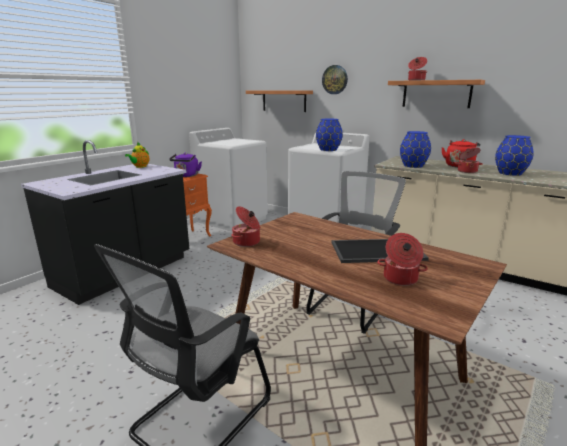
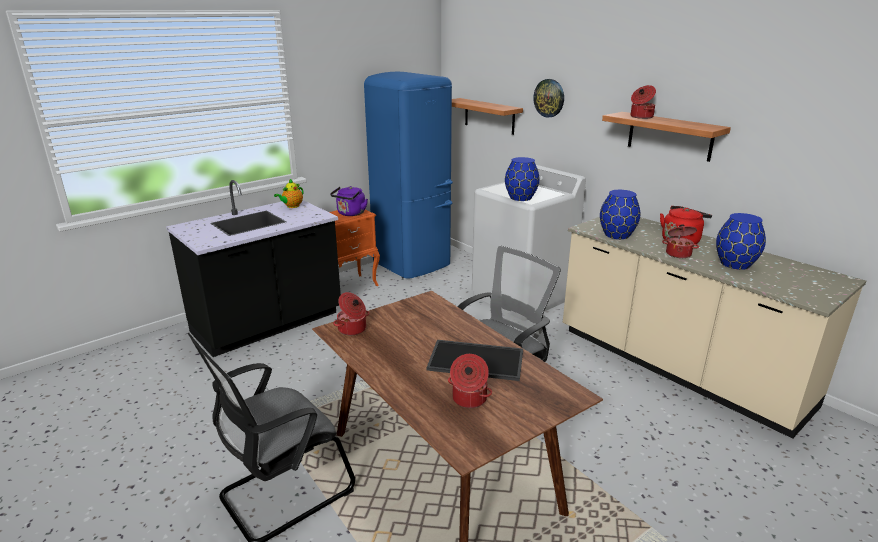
camera: 15 degrees right, 5 degrees up
(232, 220) = (414, 264): white washing machine -> blue fridge

